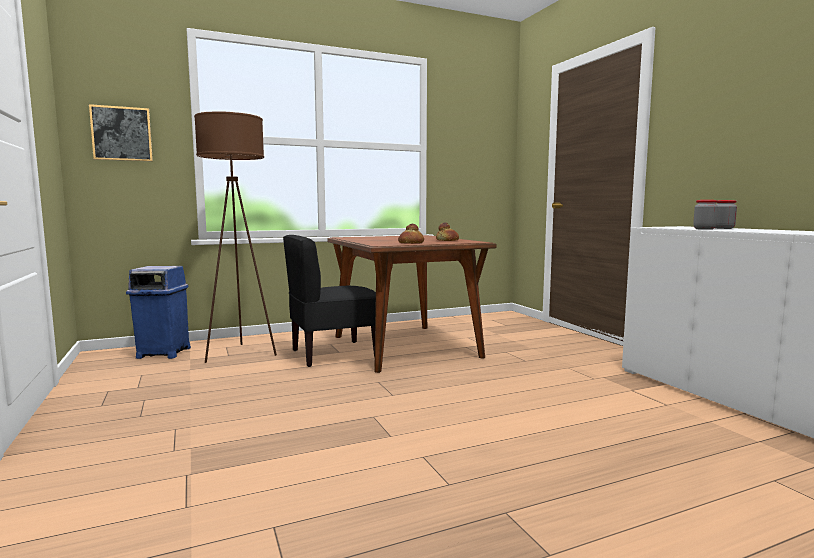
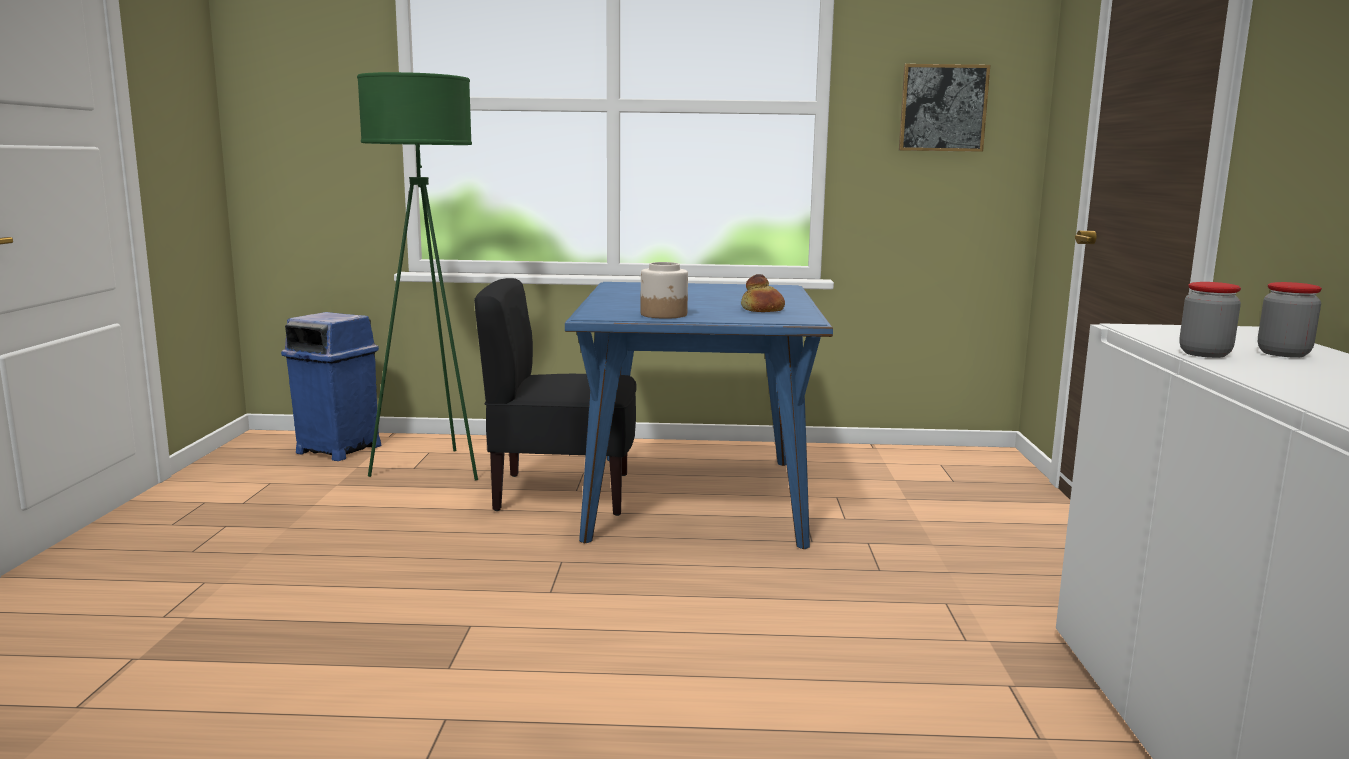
camera: 25 degrees right, 5 degrees up
(121, 134) = (299, 102): picture -> picture (943, 108)
(240, 354) = (432, 468): brown floor lamp -> green floor lamp
(405, 347) = (696, 499): brown dining table -> blue dining table
(411, 243) = (664, 315): bread -> jar

